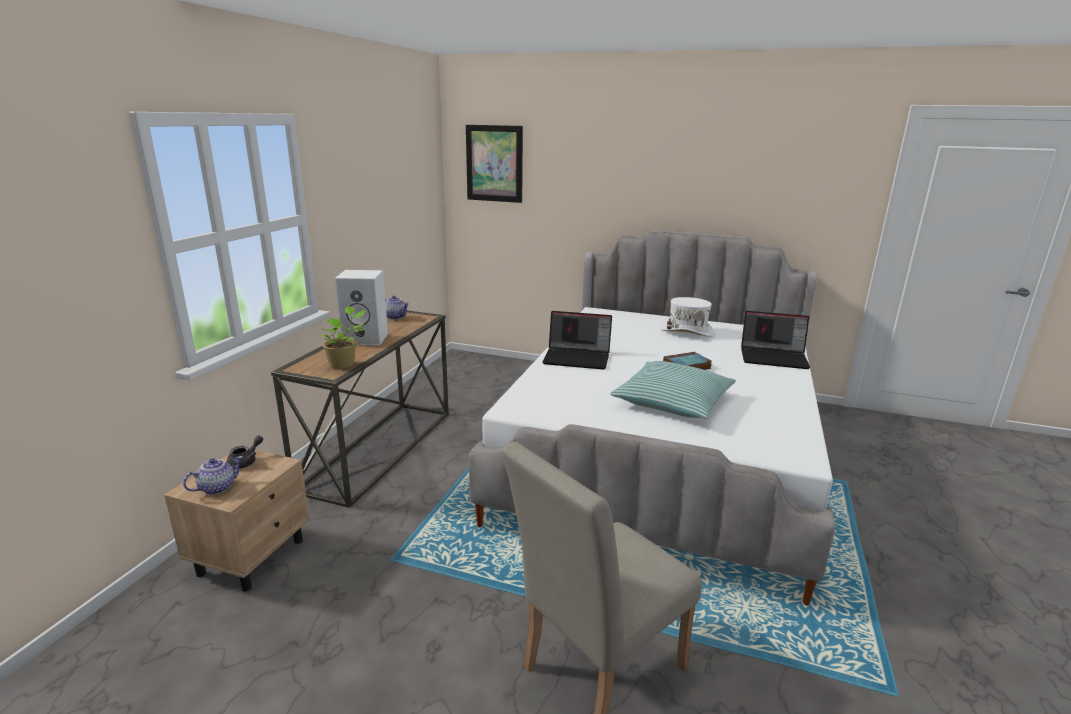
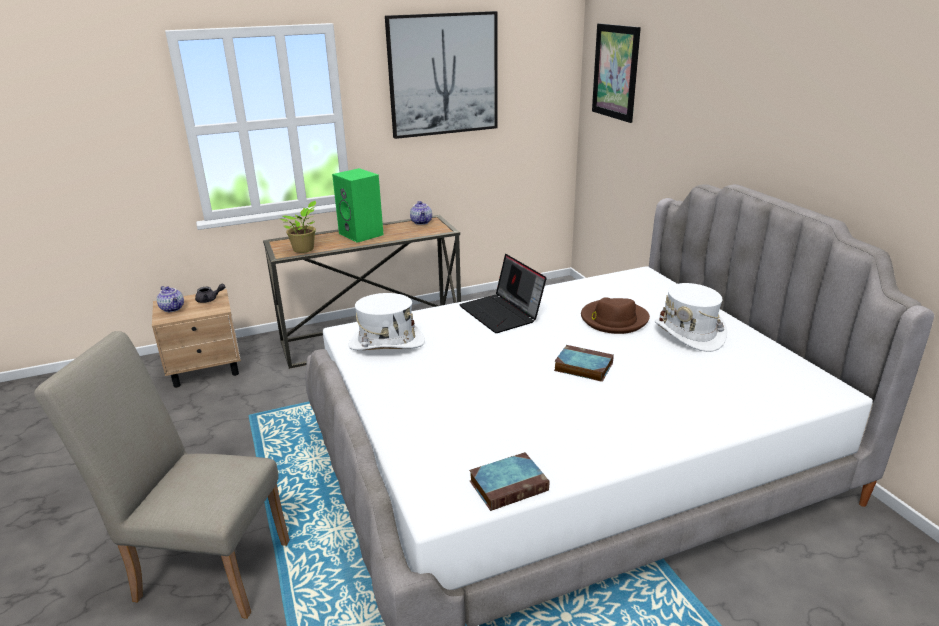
camera: 50 degrees right, 5 degrees up
(217, 487) = (173, 308): teapot -> teapot turned 45 degrees clockwise
(367, 338) = (362, 234): white speaker -> green speaker
(371, 170) = (443, 75): none -> picture
(556, 403) = (386, 343): none -> white hat
(640, 338) = (613, 319): none -> brown hat
(672, 401) = (475, 390): pillow -> none
(774, 357) = (719, 407): laptop -> none
(798, 431) = (509, 485): none -> book

